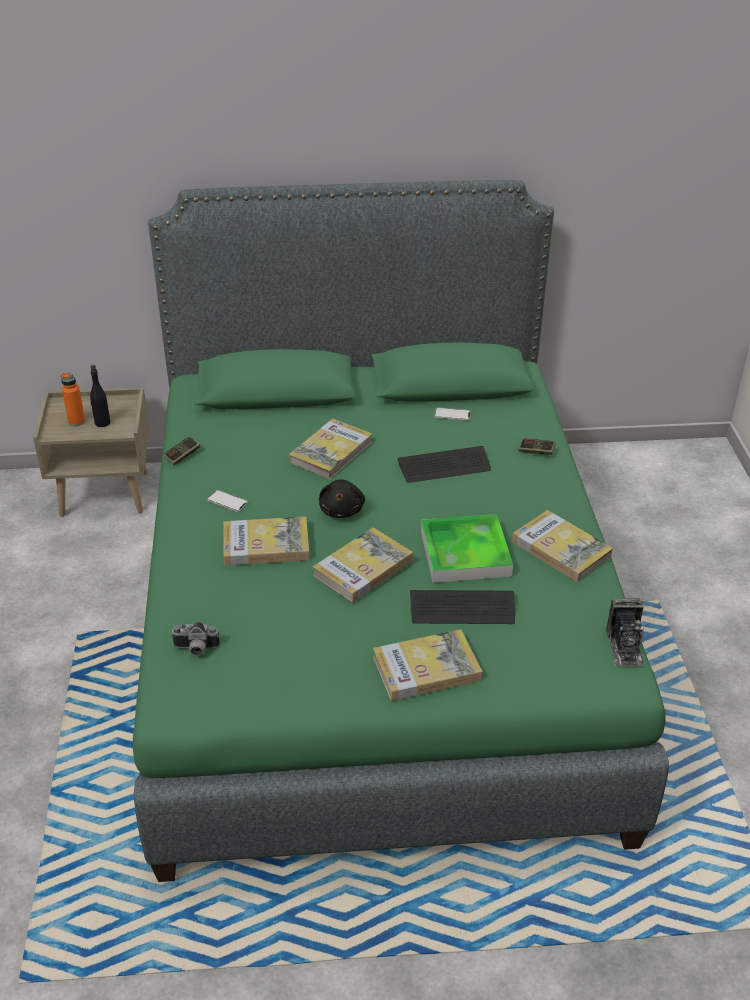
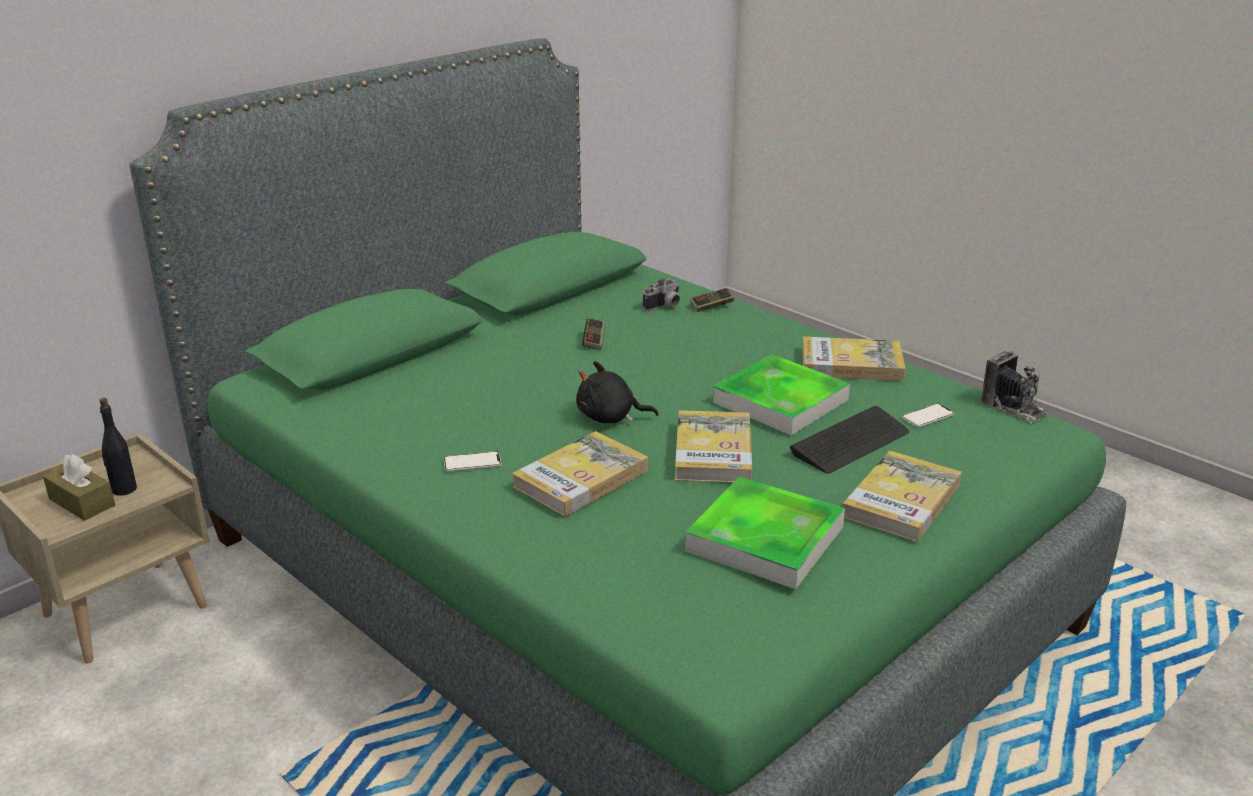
camera: 40 degrees left, 10 degrees down
(76, 421) = (82, 502): orange bottle -> brown tissue box
(182, 456) = (348, 446): game controller -> game controller (594, 341)
(195, 649) = (662, 604): camera -> camera (664, 306)
(303, 644) = (765, 539): none -> tray
(331, 452) = (518, 378): book -> none
(342, 510) = (610, 417): black plush toy -> black plush toy turned 135 degrees clockwise
(444, 466) = (649, 346): keyboard -> none
(452, 415) = (590, 307): phone -> phone (927, 416)

